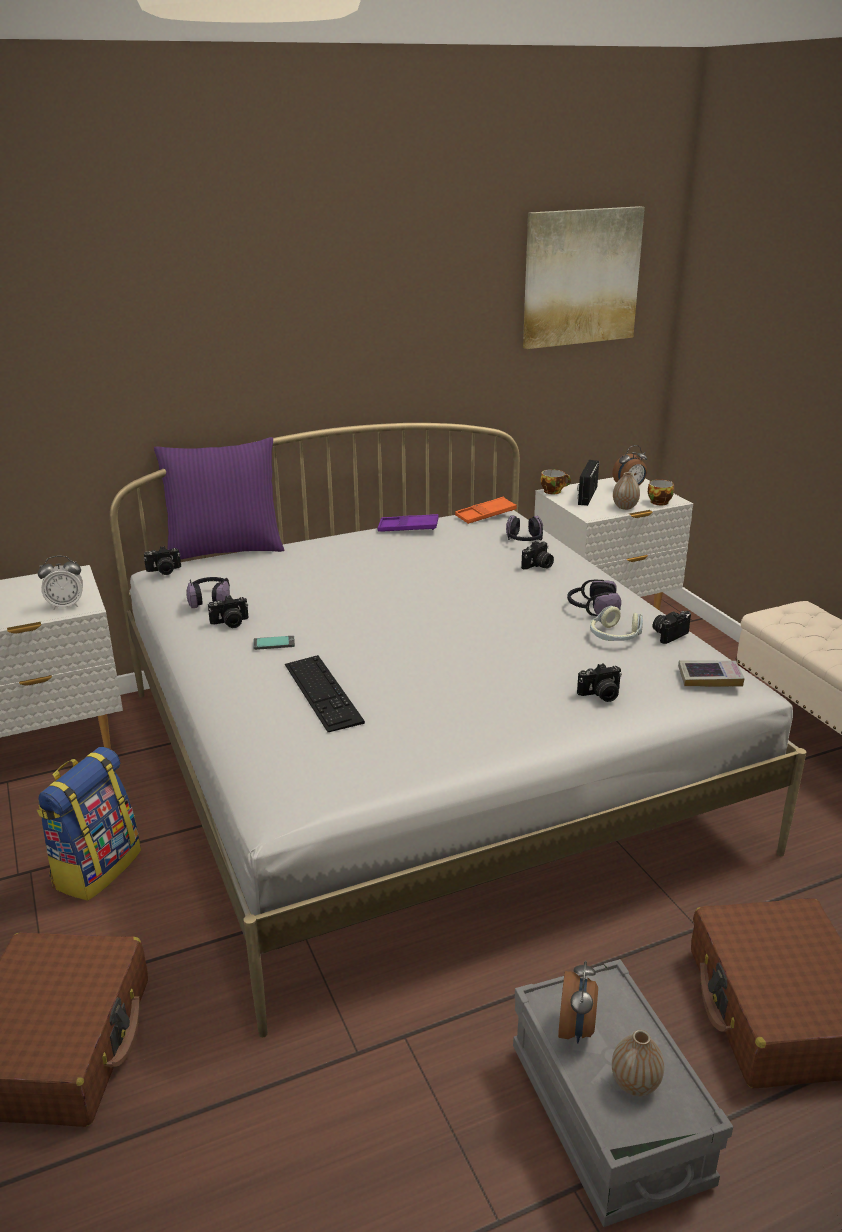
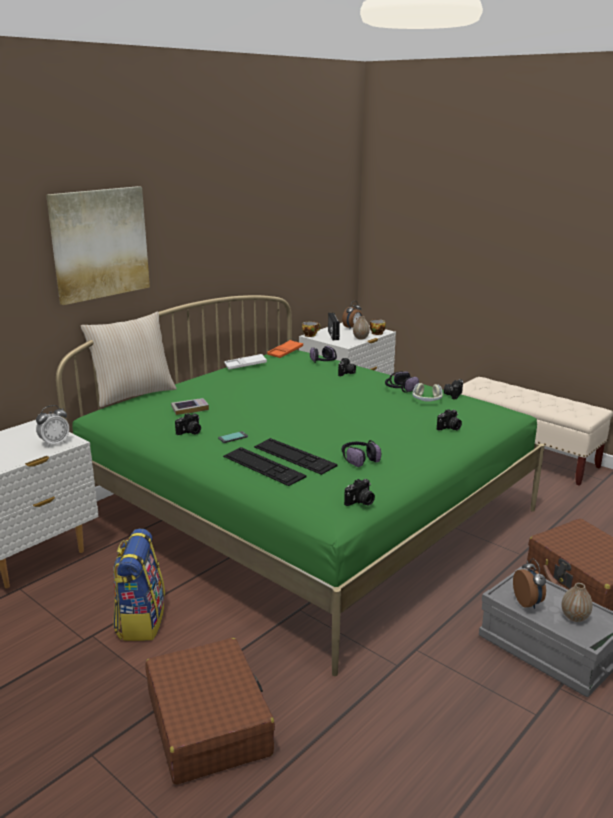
camera: 25 degrees left, 5 degrees down
(164, 571) = (105, 412): camera -> camera (360, 502)
(210, 599) = (160, 422): headphones -> headphones (359, 459)
(225, 549) = (133, 394): purple pillow -> beige pillow
(266, 699) = (263, 466): none -> keyboard
(408, 528) = (245, 365): purple tray -> white tray
(422, 764) = (305, 512): white bed -> green bed
(581, 277) = (314, 198): picture -> picture (99, 243)
(709, 677) = (493, 410): book -> book (190, 409)

